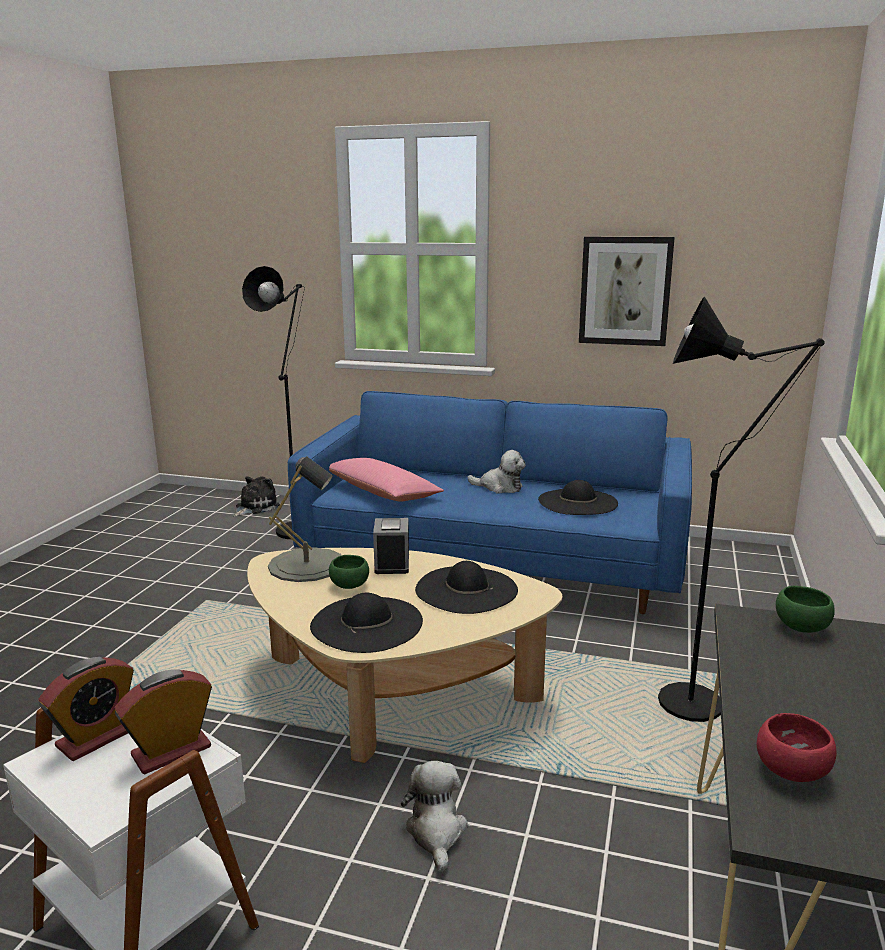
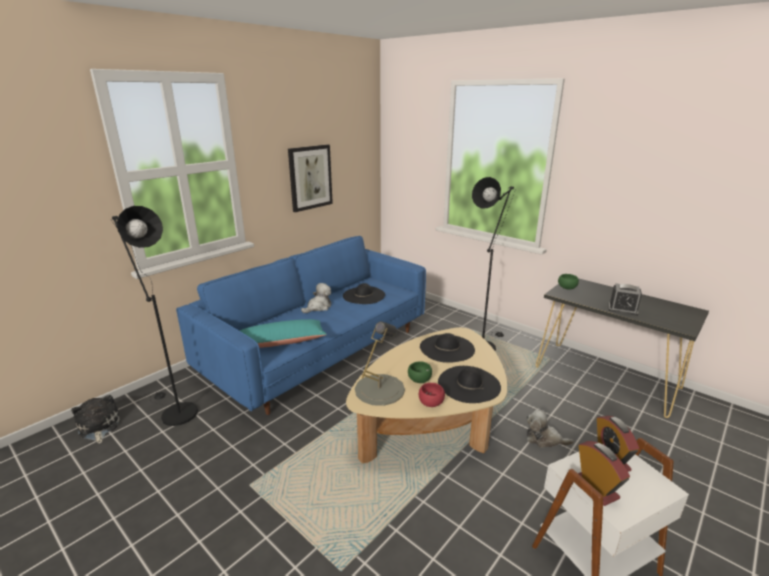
camera: 65 degrees left, 5 degrees up
(381, 492) = (282, 342): pink pillow -> turquoise pillow
(392, 563) = (400, 361): alarm clock -> alarm clock (622, 309)
(793, 772) = (656, 317): red bowl -> red bowl (431, 403)

